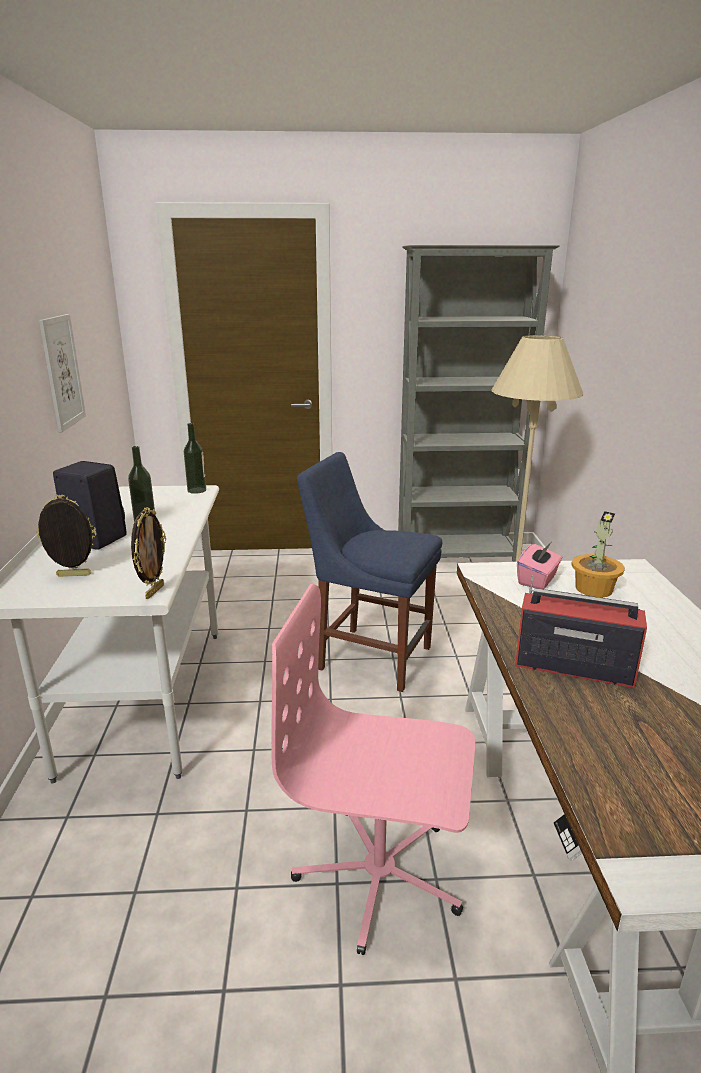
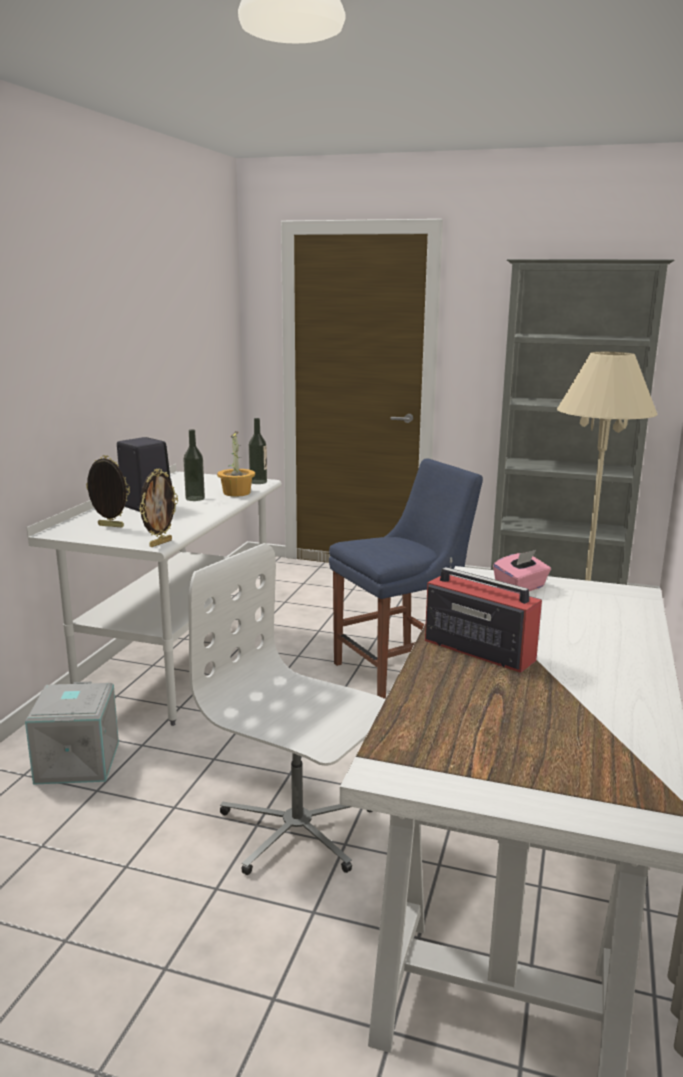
camera: 20 degrees right, 5 degrees down
(62, 372) = (159, 366): picture -> none
(90, 859) = (76, 762): none -> grey storage box
(369, 656) = (400, 669): blue chair -> blue chair turned 105 degrees clockwise
(379, 874) = (297, 828): pink office chair -> white office chair
(594, 589) = (571, 602): potted plant -> potted plant (237, 493)

